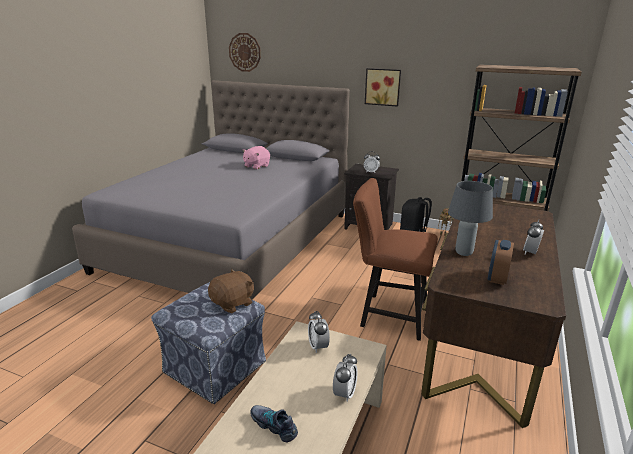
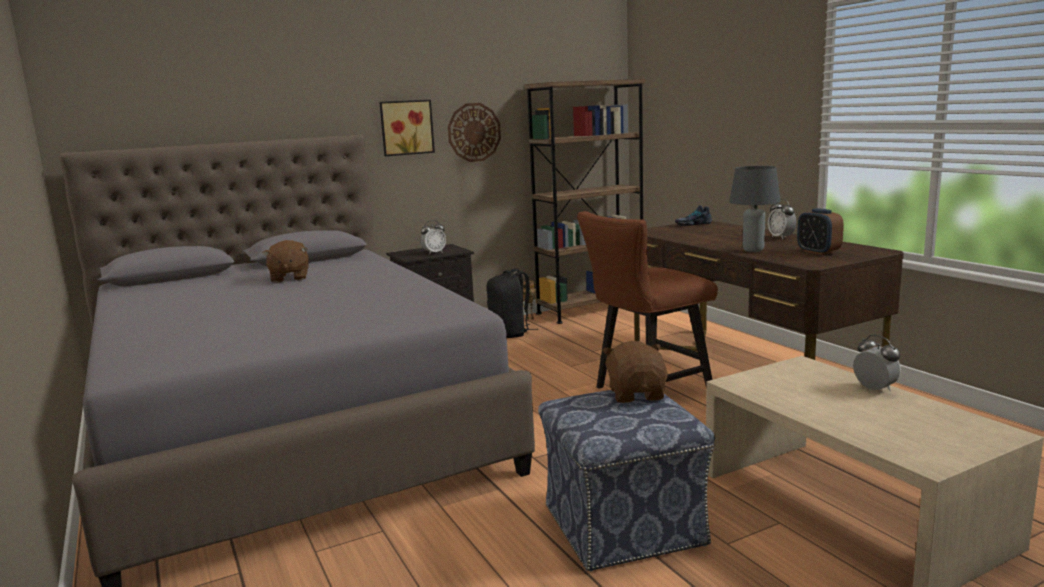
camera: 50 degrees left, 10 degrees down
(245, 52) = (132, 92): wall clock -> wall clock (474, 132)
(256, 166) = (289, 278): pink plush toy -> brown plush toy
(274, 425) = (909, 430): shoe -> shoe (693, 224)
(318, 346) = (775, 382): alarm clock -> none

